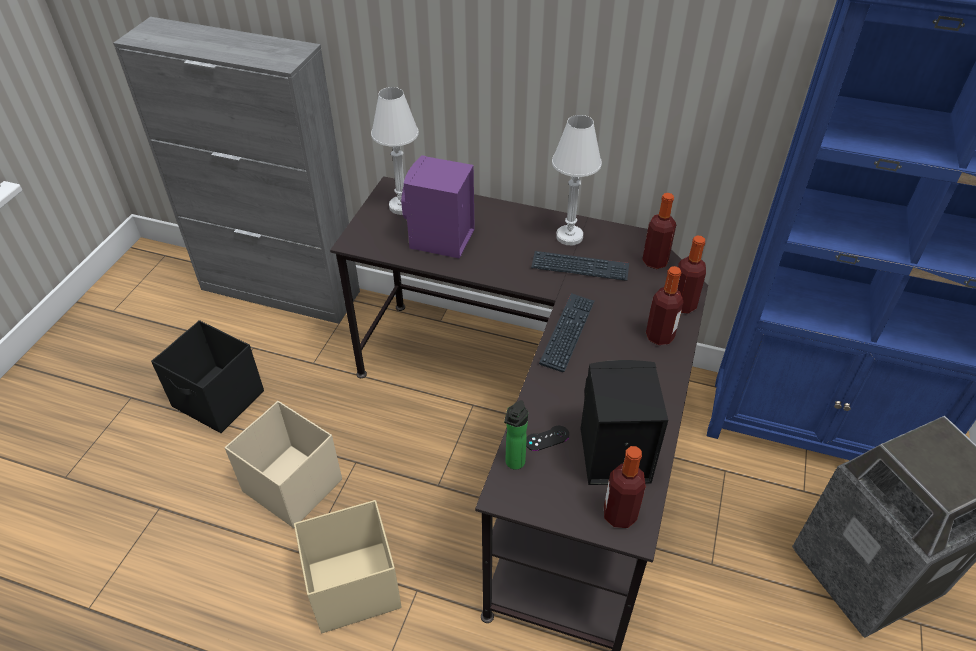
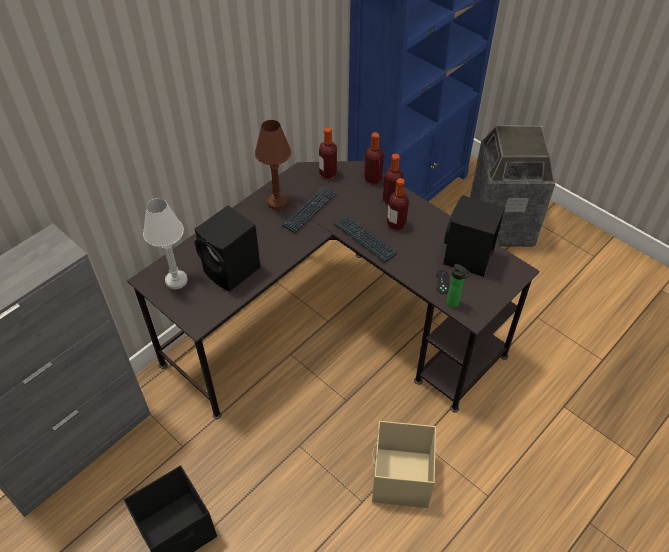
camera: 65 degrees left, 5 degrees up
(292, 485) = (297, 495): beige storage box -> none
(440, 240) = (232, 271): purple speaker -> black speaker
(569, 236) = (277, 202): white table lamp -> brown table lamp
(619, 514) = (507, 272): bottle -> bottle (396, 224)

